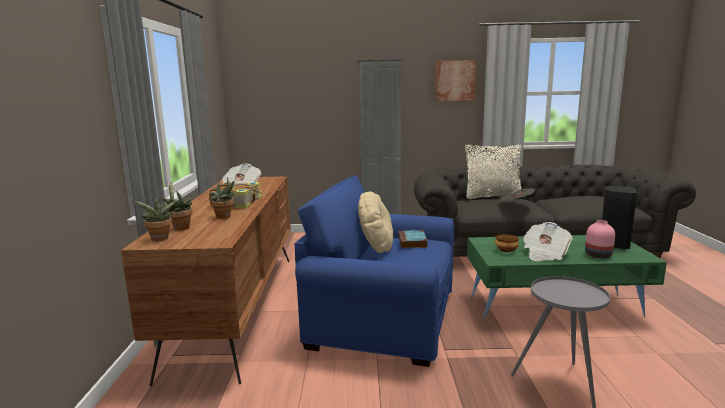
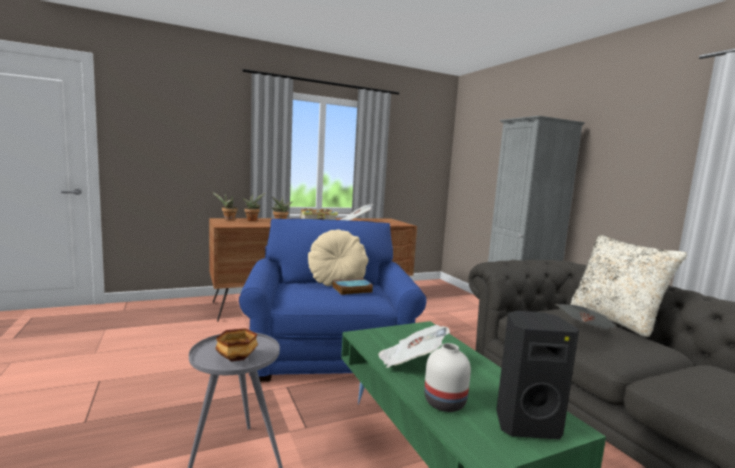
camera: 65 degrees right, 5 degrees down
(455, 80) = (660, 147): picture -> none
(505, 251) = (399, 339): bowl -> bowl (236, 358)
(598, 255) = (443, 402): pink vase -> white vase

